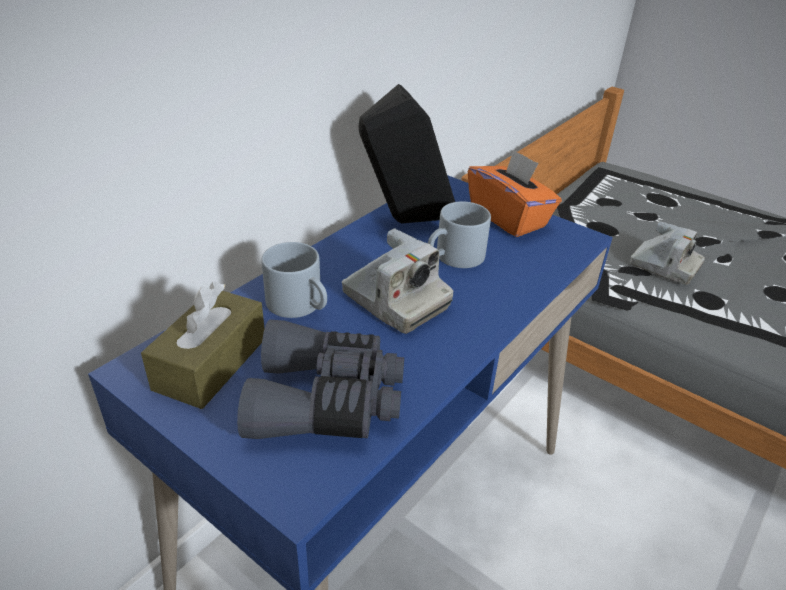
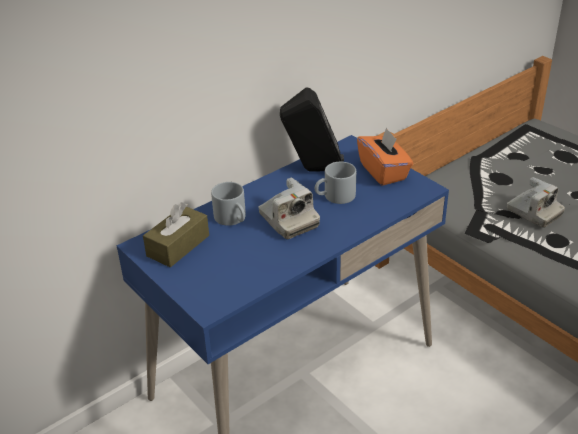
camera: 15 degrees right, 0 degrees up
(327, 400) = (234, 269): grey binoculars -> none

